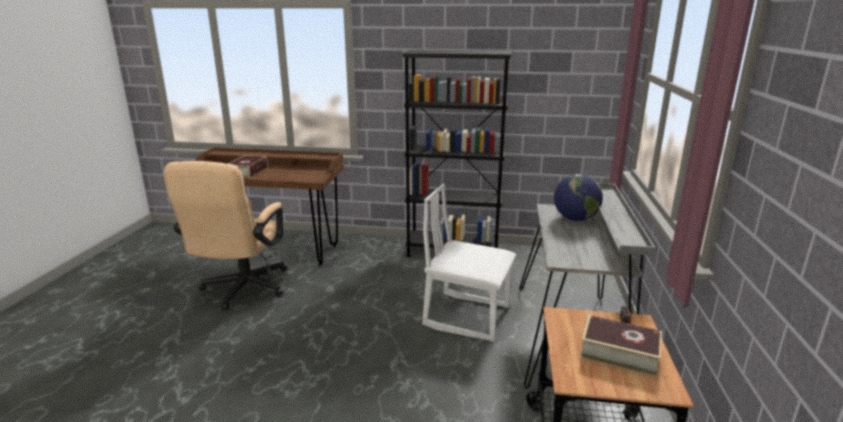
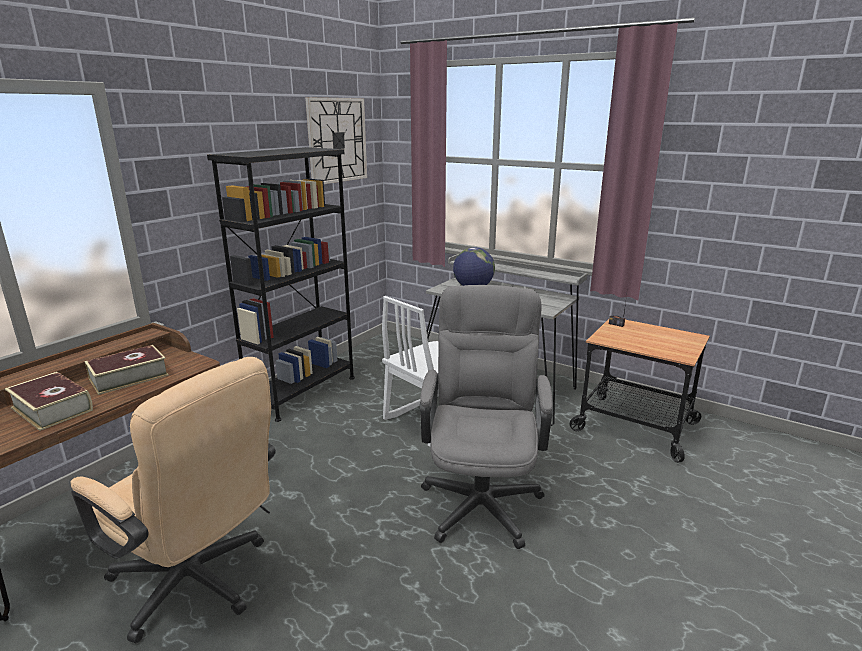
camera: 65 degrees left, 0 degrees up
(375, 369) = (482, 496): none -> grey office chair
(559, 47) = (337, 140): none -> wall clock
(619, 353) = (654, 336): book -> book (129, 377)

